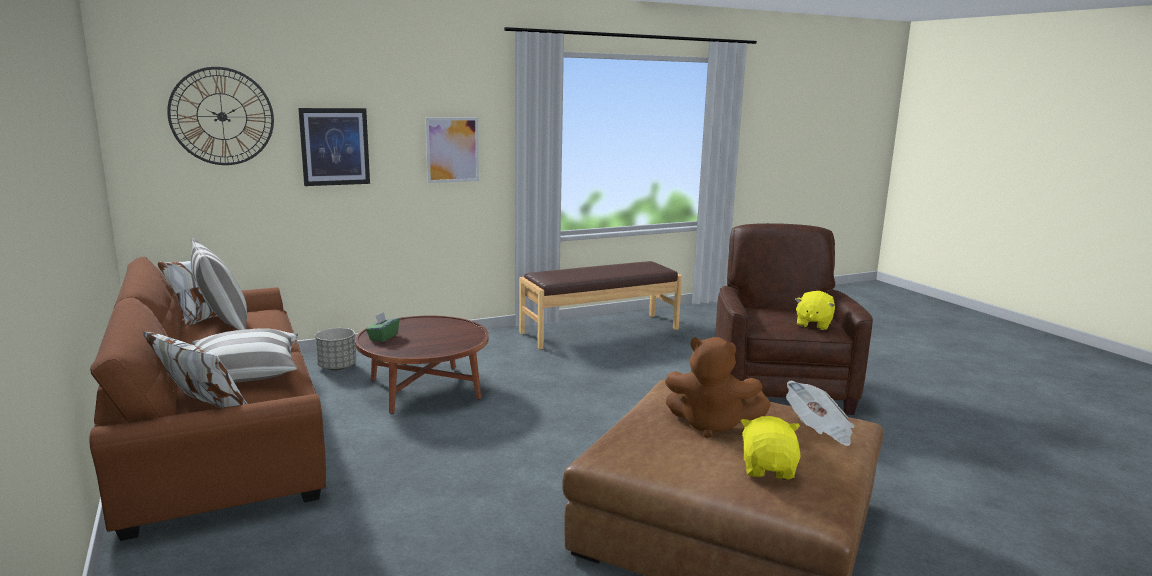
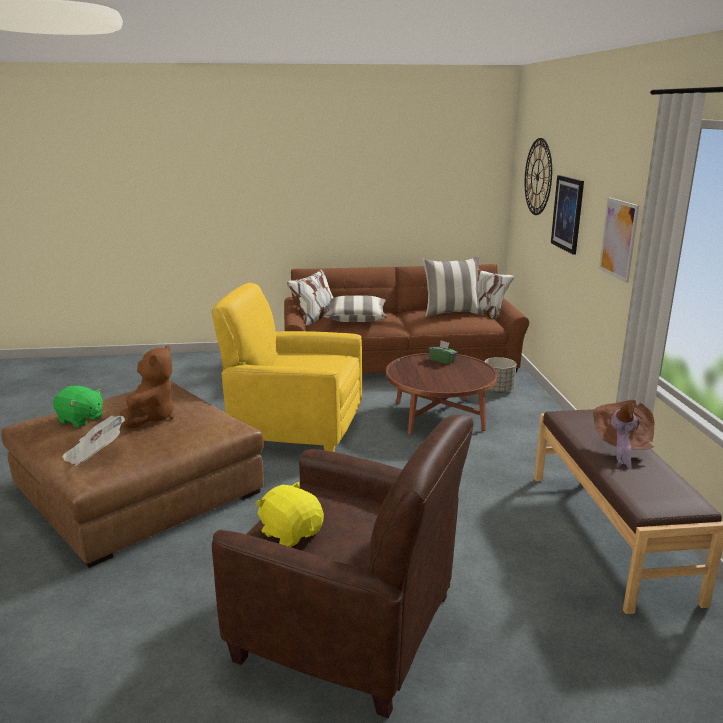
camera: 110 degrees right, 5 degrees up
(502, 462) = (295, 430): none -> yellow armchair
(593, 271) = (621, 448): none -> brown hat
(711, 425) = (151, 417): brown plush toy -> brown plush toy turned 150 degrees clockwise
(769, 469) = (80, 420): yellow plush toy -> green plush toy

